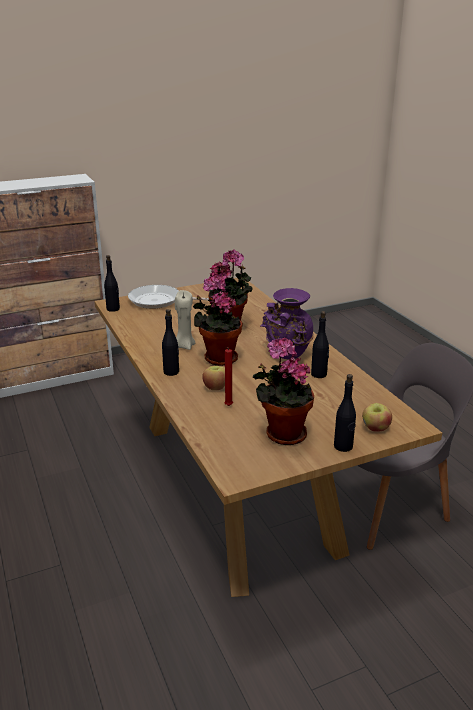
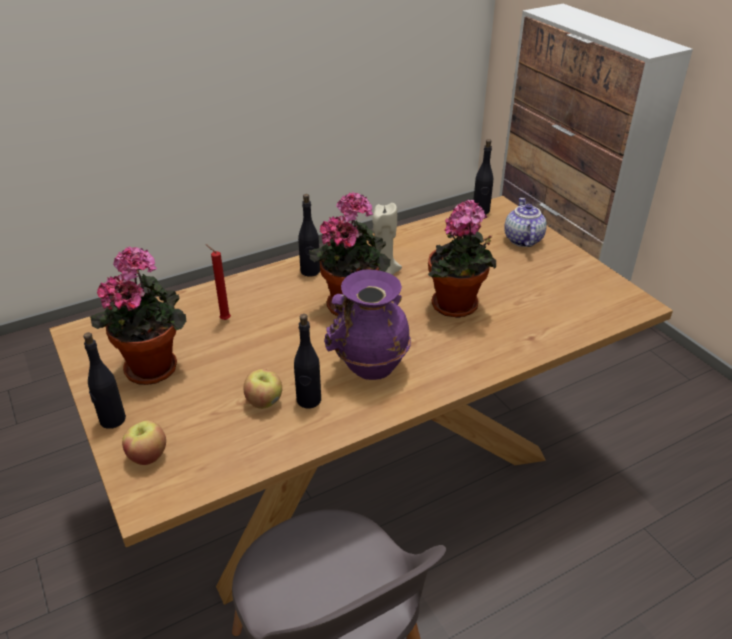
camera: 85 degrees right, 10 degrees up
(158, 301) = (522, 240): frying pan -> teapot
(215, 387) = (271, 307): apple -> apple (264, 401)

